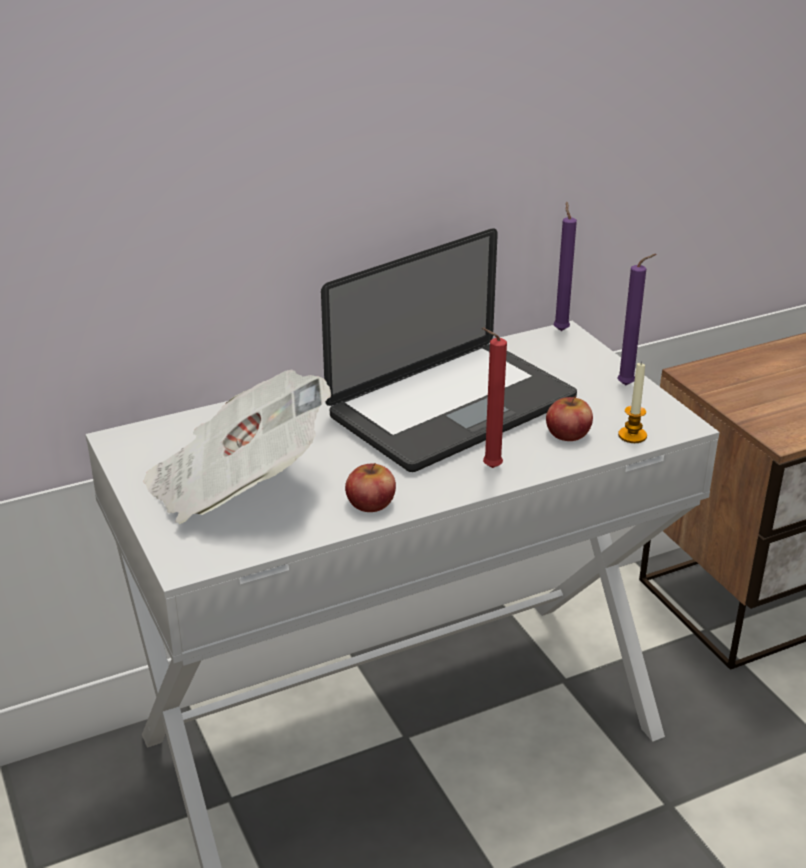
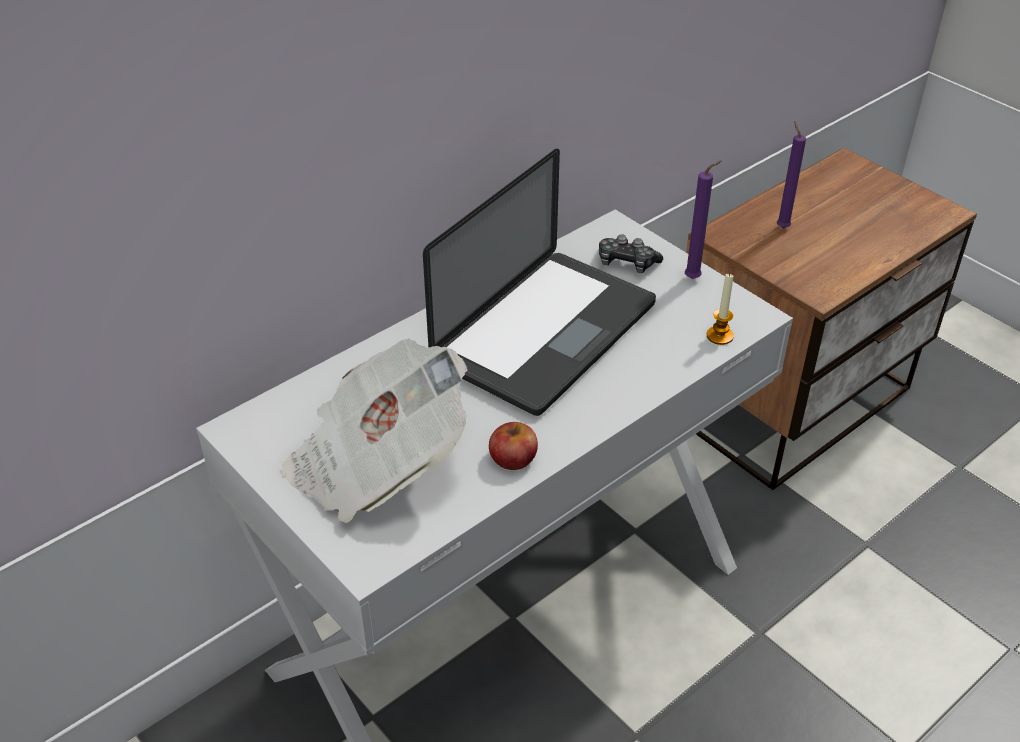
camera: 15 degrees left, 10 degrees up
(489, 468) = (606, 397): red candle -> none
(560, 329) = (609, 222): purple candle -> purple candle (781, 226)
(563, 364) = (626, 263): none -> game controller
(568, 433) = (661, 343): apple -> none

